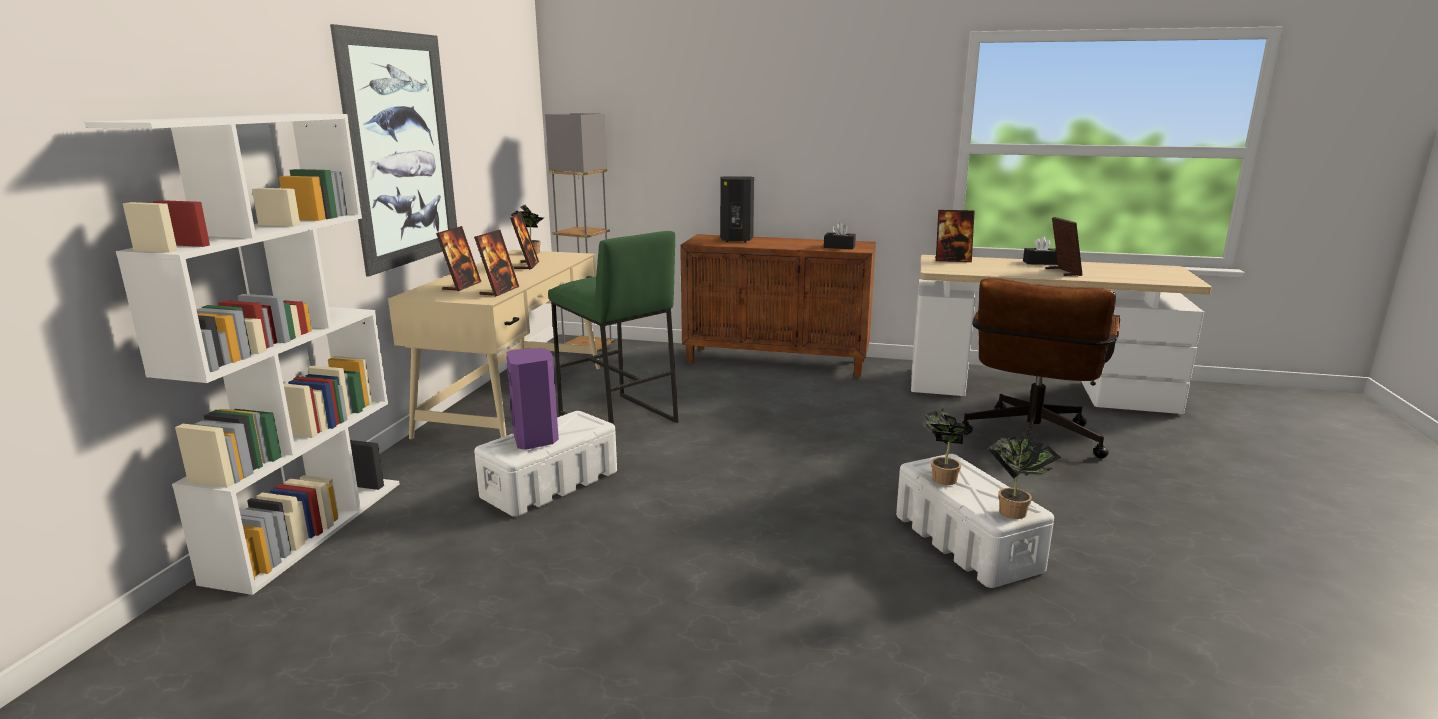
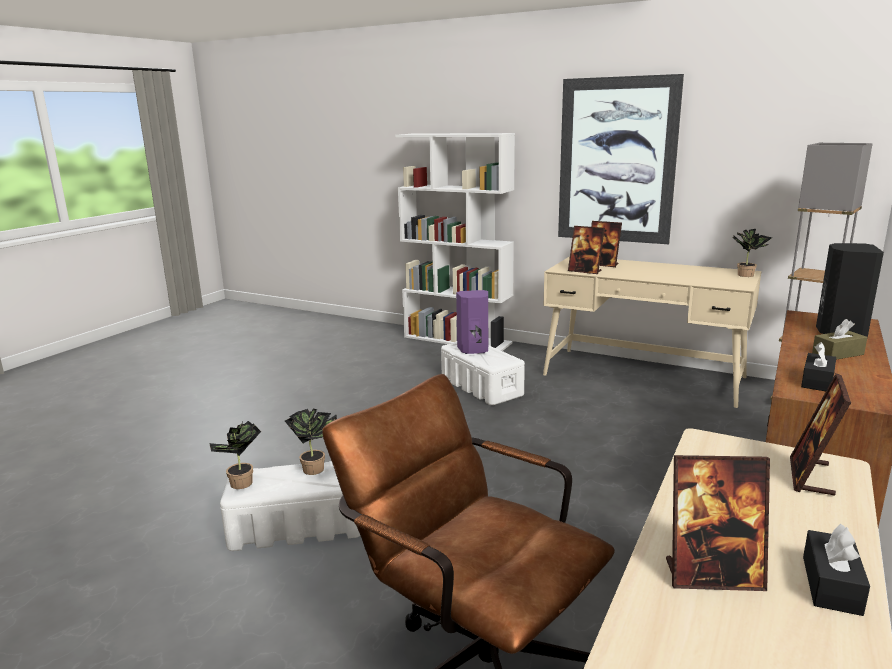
camera: 105 degrees right, 0 degrees up
(526, 265) = (682, 275): picture frame -> none
(616, 418) = (597, 409): green stool -> none
(783, 242) = (837, 354): none -> brown tissue box

